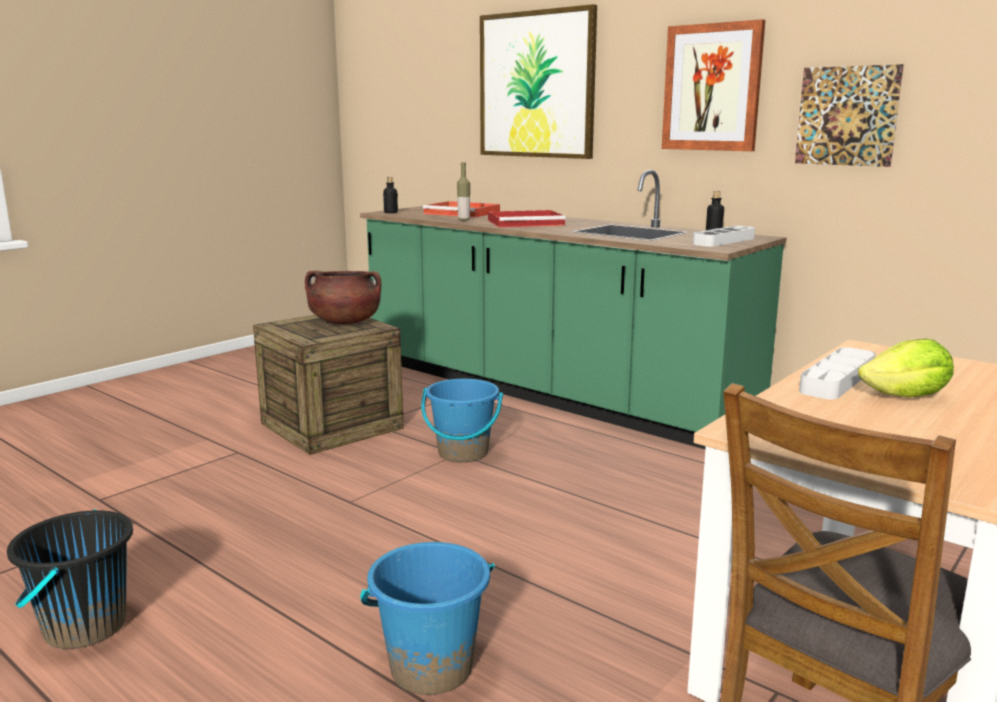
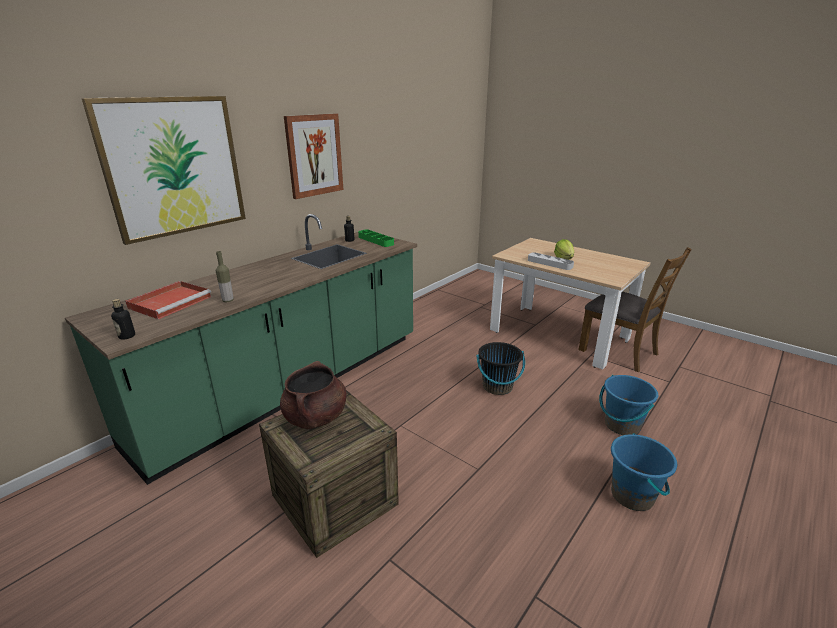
camera: 90 degrees left, 10 degrees up
(84, 627) = (668, 569): black bucket -> black bucket (497, 387)
(463, 453) = (399, 423): blue bucket -> blue bucket (632, 495)
(527, 223) = (265, 279): red tray -> none
(724, 241) = (375, 240): grey tray -> green tray
(846, 116) = (374, 163): picture -> none

